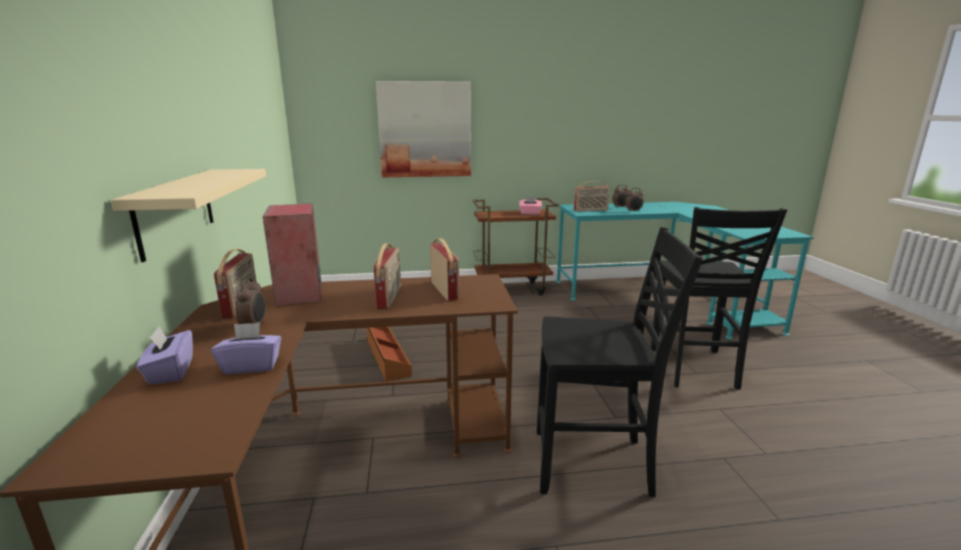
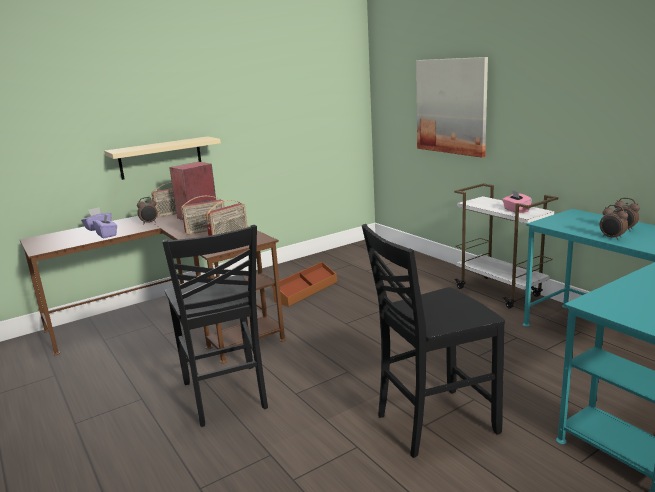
camera: 65 degrees right, 0 degrees up
(513, 290) = (500, 293): brown cart -> white cart
(591, 210) = (568, 223): radio -> none

